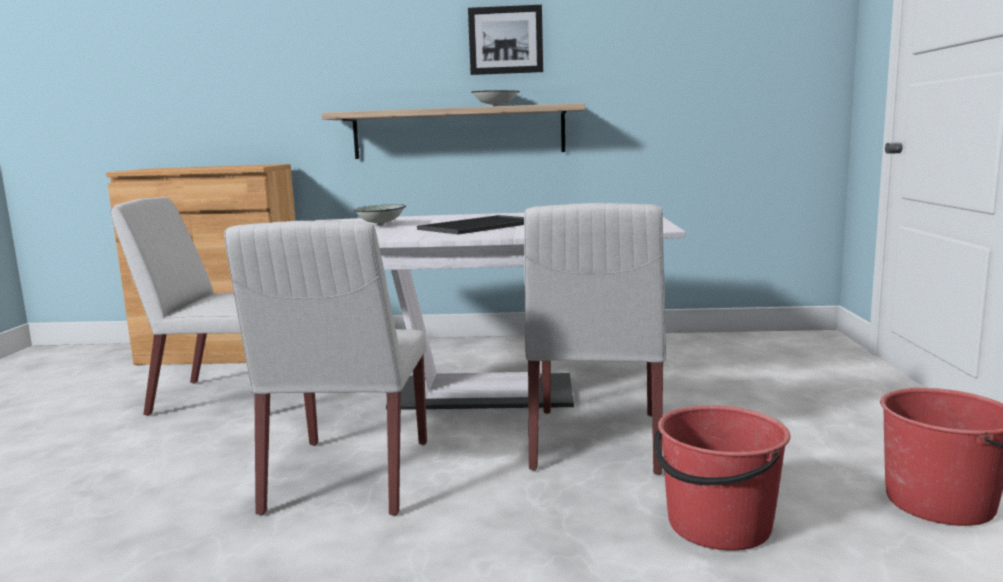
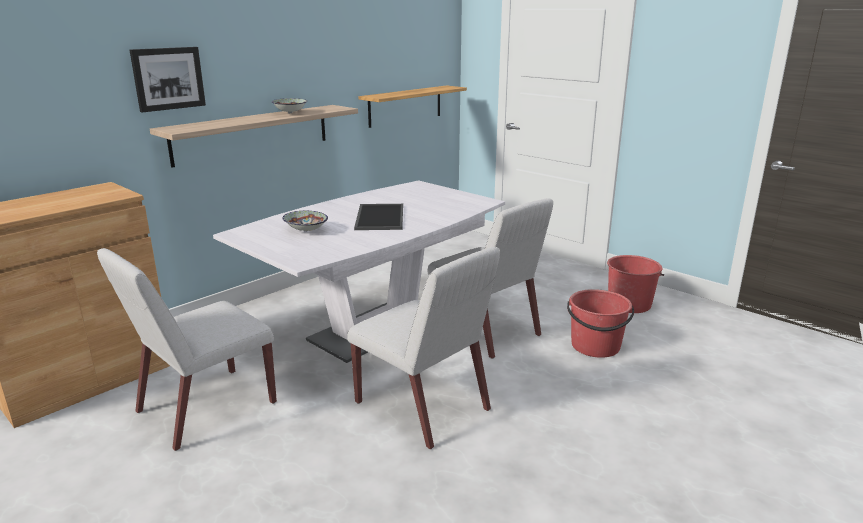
camera: 50 degrees left, 10 degrees up
(506, 40) = (282, 57): picture -> picture (168, 78)
(720, 116) = (405, 106): none -> shelf

